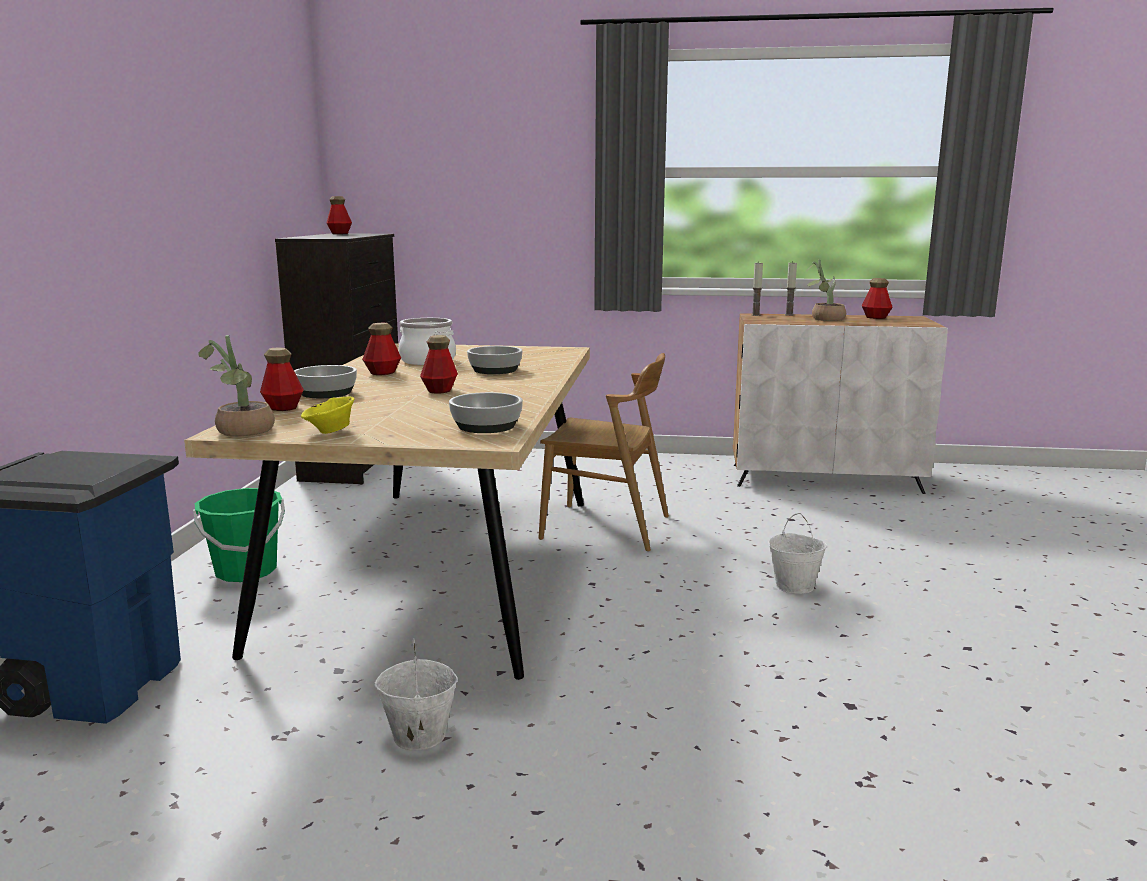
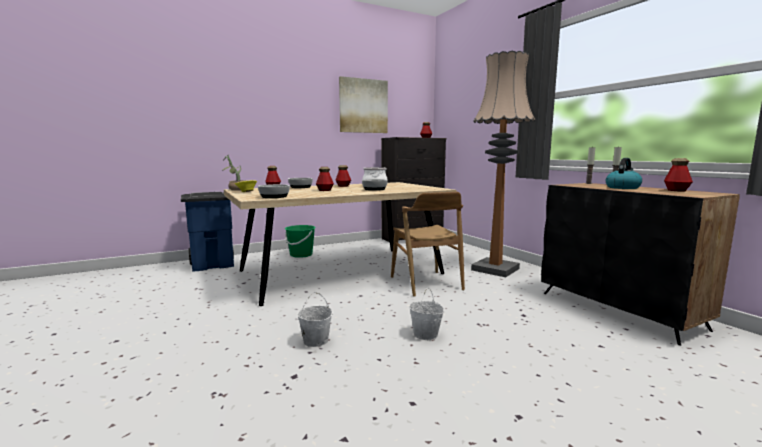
camera: 55 degrees right, 5 degrees down
(235, 158) = (363, 106): none -> picture
(418, 735) = (207, 303): white bucket -> white bucket (315, 340)
(614, 474) = (495, 269): none -> floor lamp
(824, 319) = (622, 187): potted plant -> kettle
(825, 478) = (619, 310): white cabinet -> black cabinet

